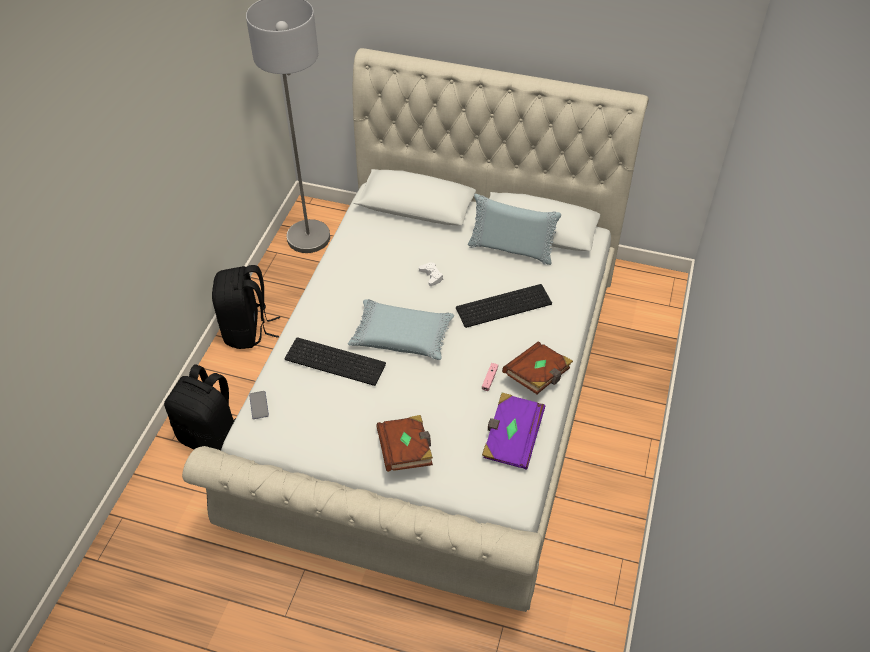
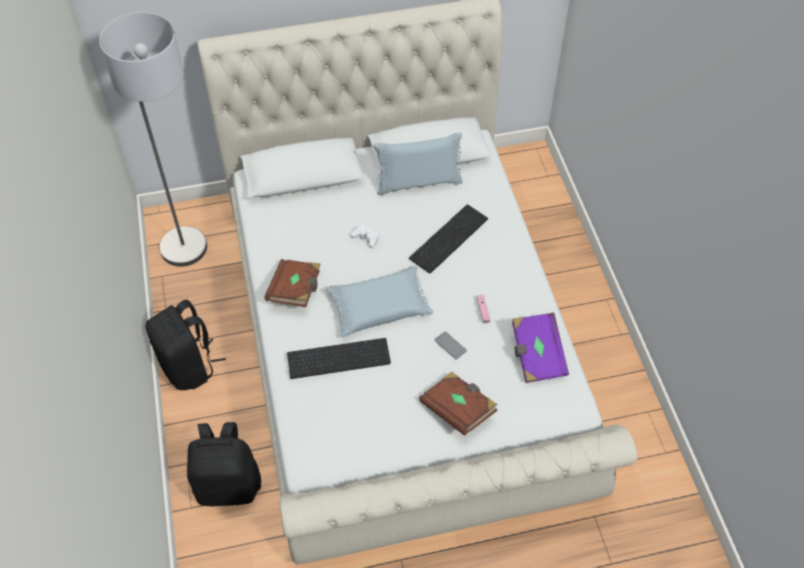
camera: 30 degrees left, 5 degrees up
(259, 405) = (298, 433): phone -> phone (450, 346)
(537, 376) = (520, 289): brown book -> brown book (296, 290)

